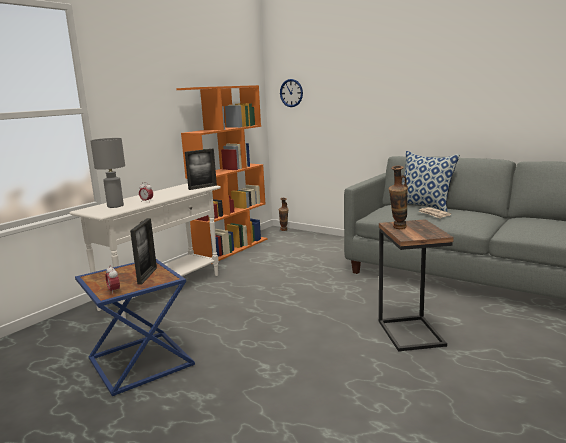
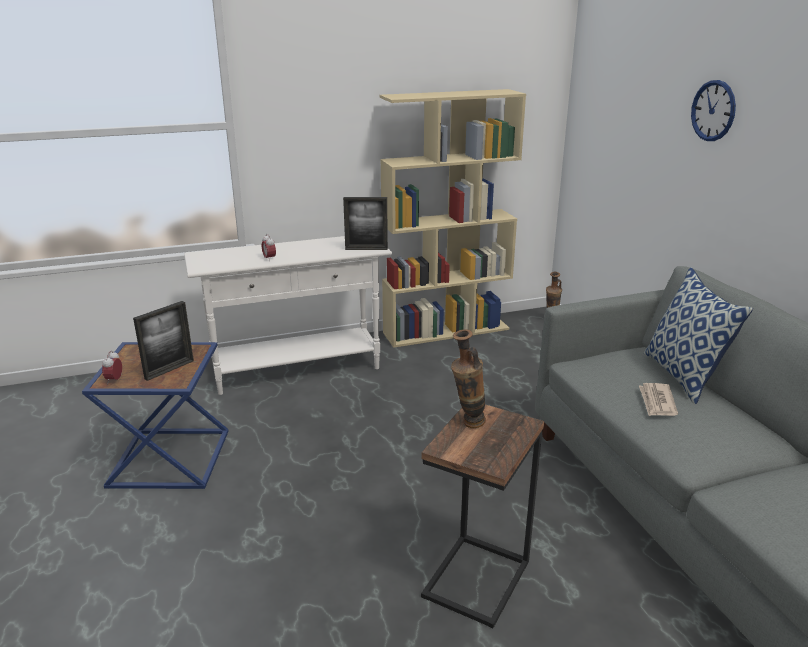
camera: 35 degrees right, 10 degrees up
(115, 206) = (231, 257): grey table lamp -> none
(232, 249) = (446, 330): orange bookcase -> beige bookcase
(291, 93) = (596, 107): wall clock -> wall clock (713, 111)

